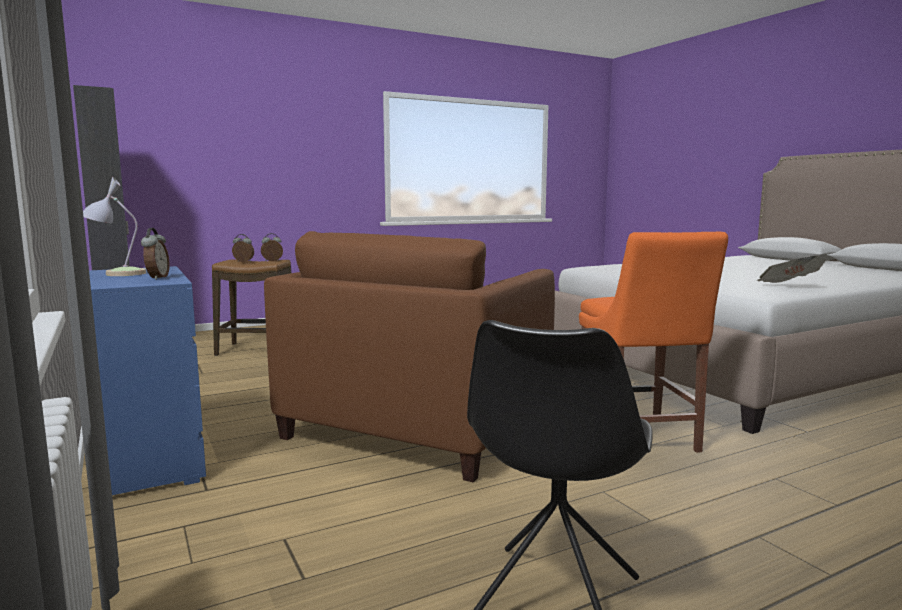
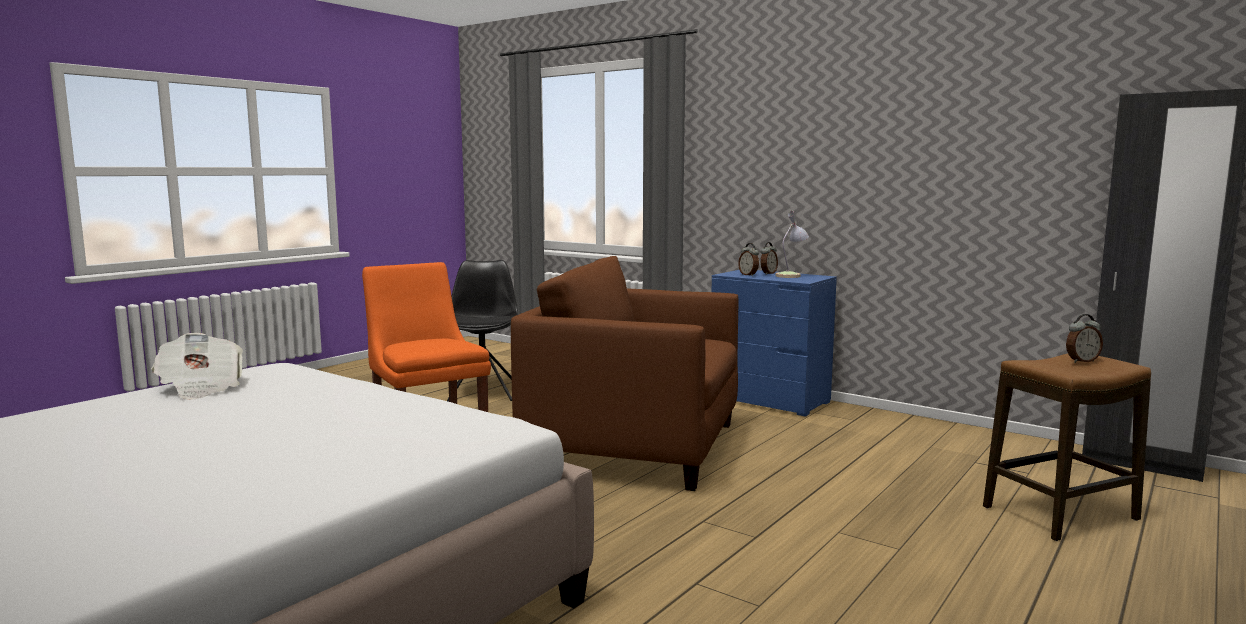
camera: 155 degrees right, 0 degrees up
(272, 261) = (1047, 365): alarm clock -> alarm clock (768, 274)
(418, 426) = (635, 446): brown armchair -> brown armchair turned 75 degrees counterclockwise

